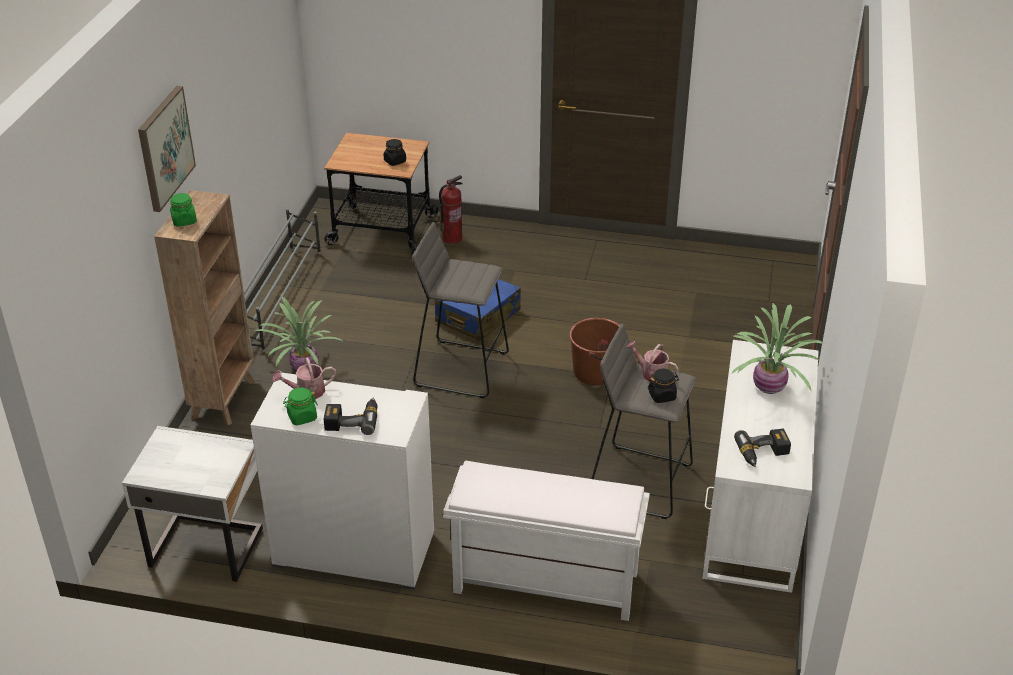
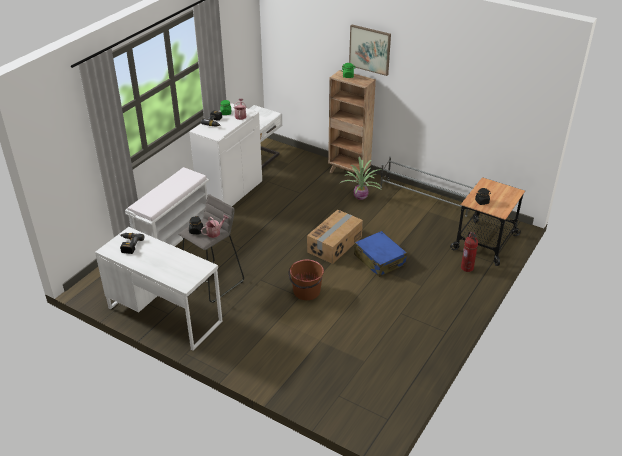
camera: 110 degrees right, 0 degrees up
(461, 368) = (335, 244): grey stool -> cardboard box
(769, 388) = (170, 263): potted plant -> none

